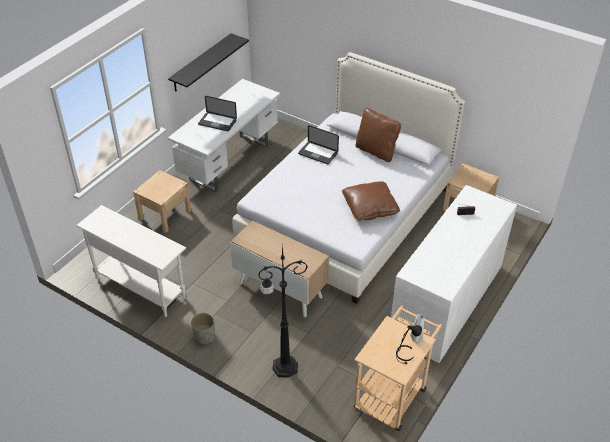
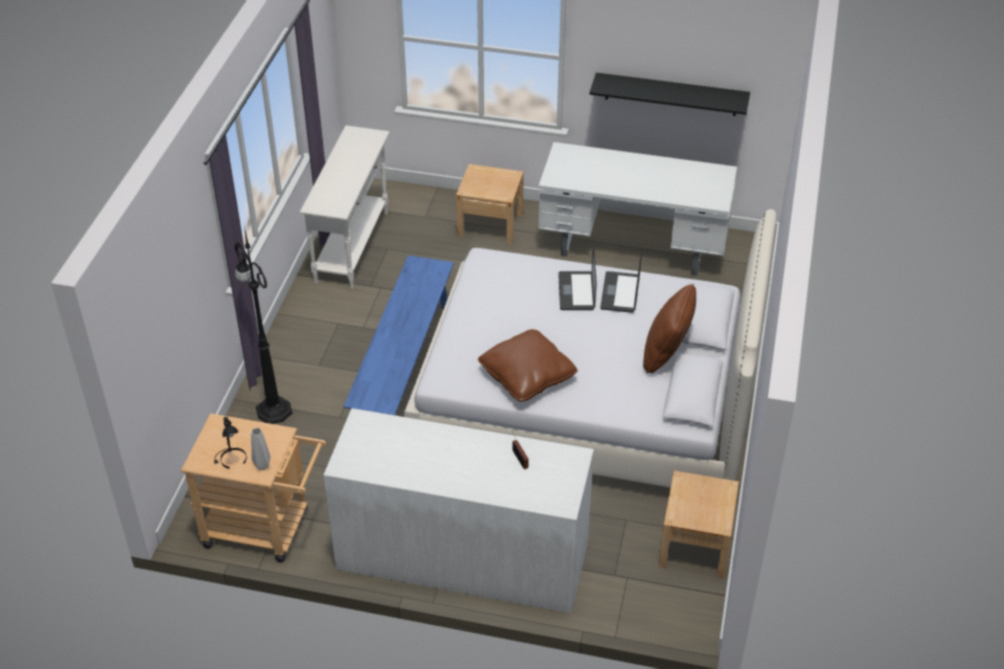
camera: 70 degrees right, 0 degrees up
(204, 337) = (295, 325): grey planter -> none
(217, 122) = (614, 173): laptop -> laptop (576, 292)
(280, 290) = (404, 371): cabinet -> blue bench

